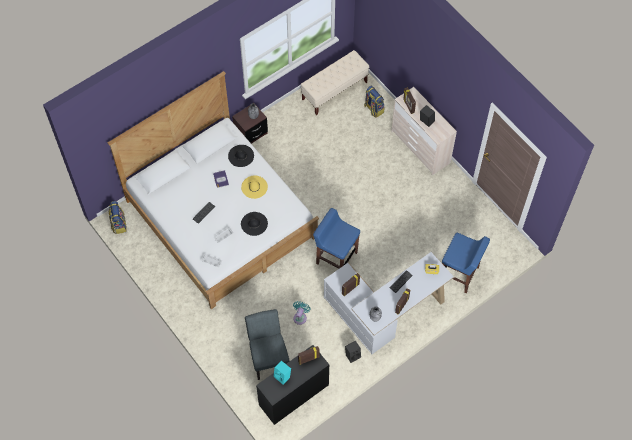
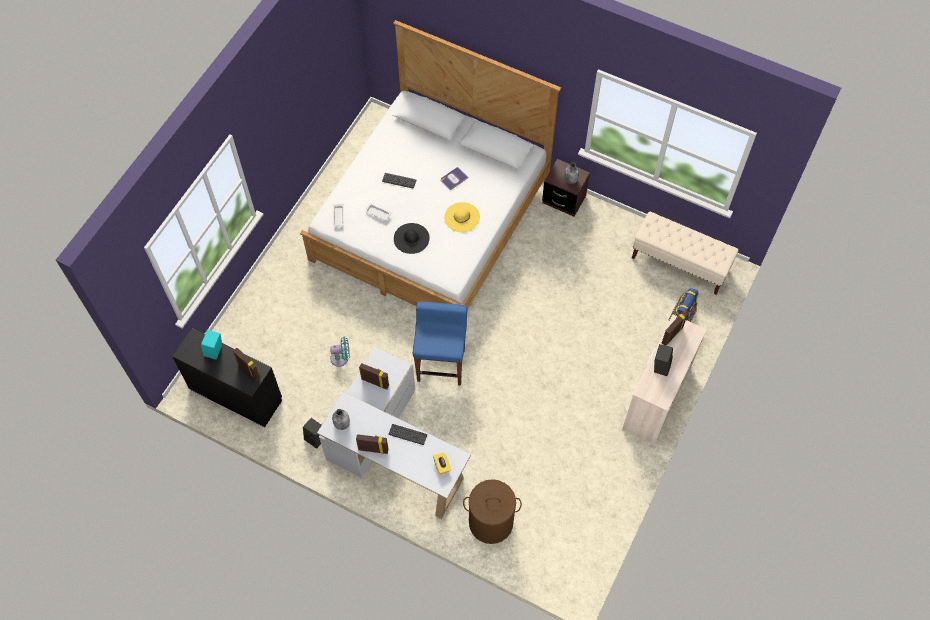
camera: 65 degrees right, 0 degrees up
(118, 224) = (371, 124): backpack -> none
(241, 156) = (497, 185): black hat -> none
(268, 356) = (274, 345): grey chair -> none
(459, 274) = (490, 522): blue stool -> brown laundry basket

